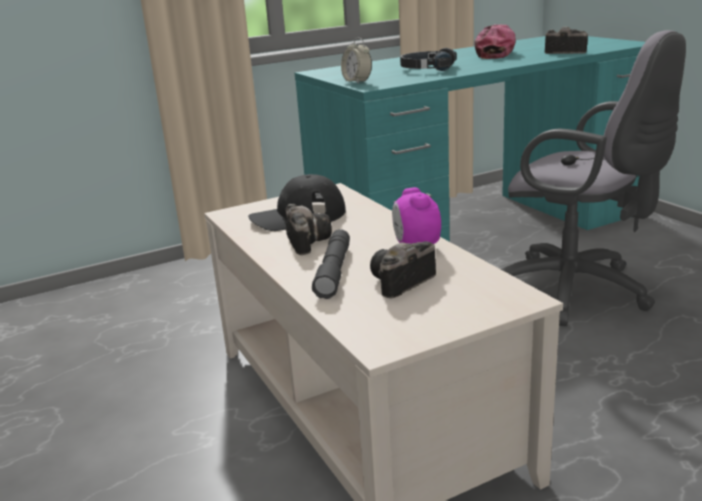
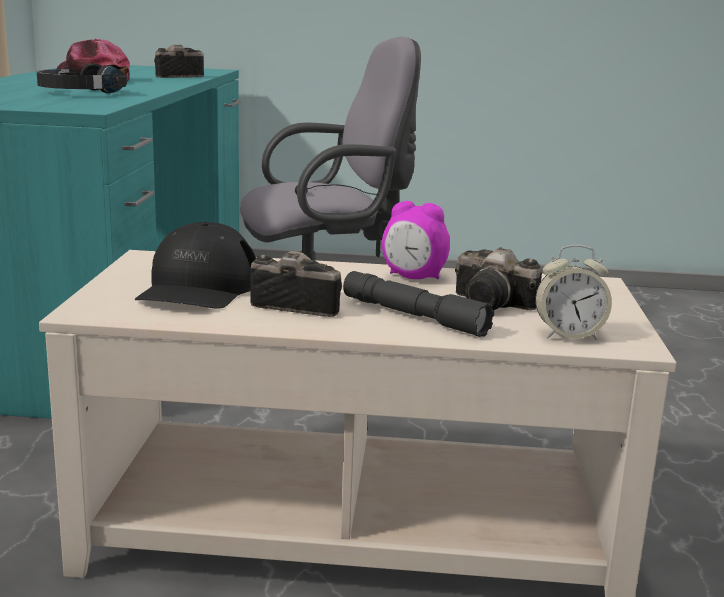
camera: 60 degrees left, 5 degrees down
(357, 82) = (41, 106): alarm clock -> alarm clock (568, 335)
(399, 283) = (495, 304): camera -> camera turned 45 degrees counterclockwise

